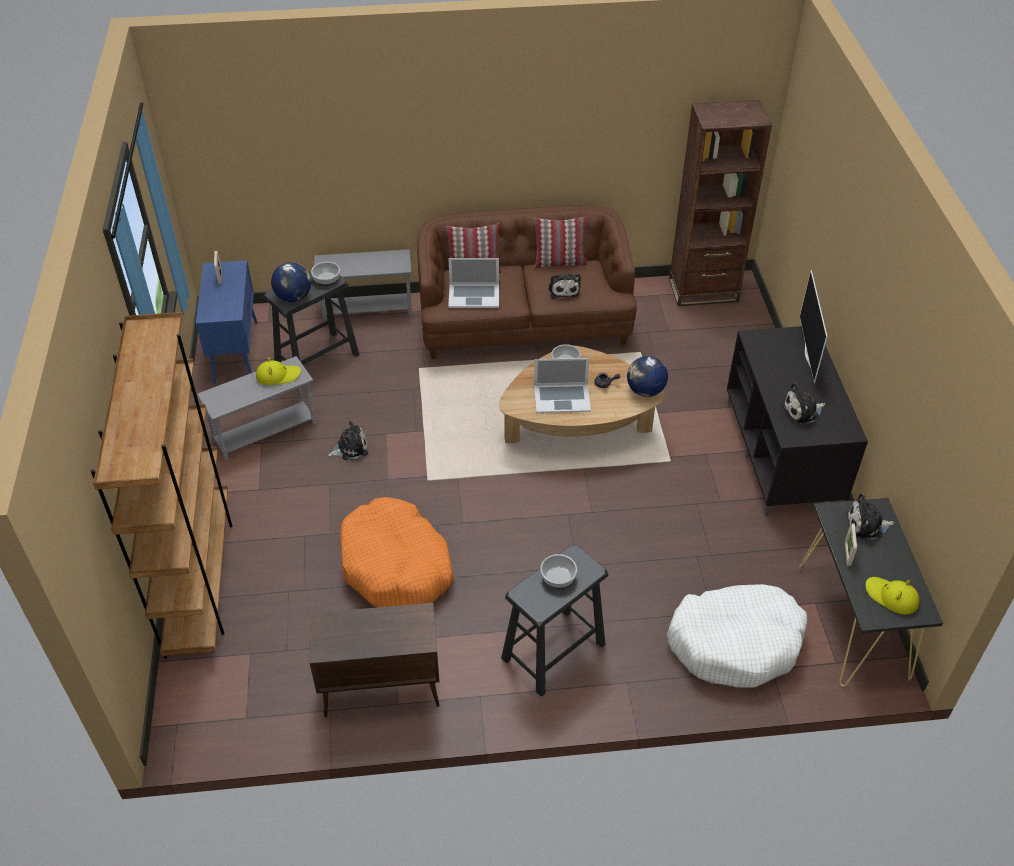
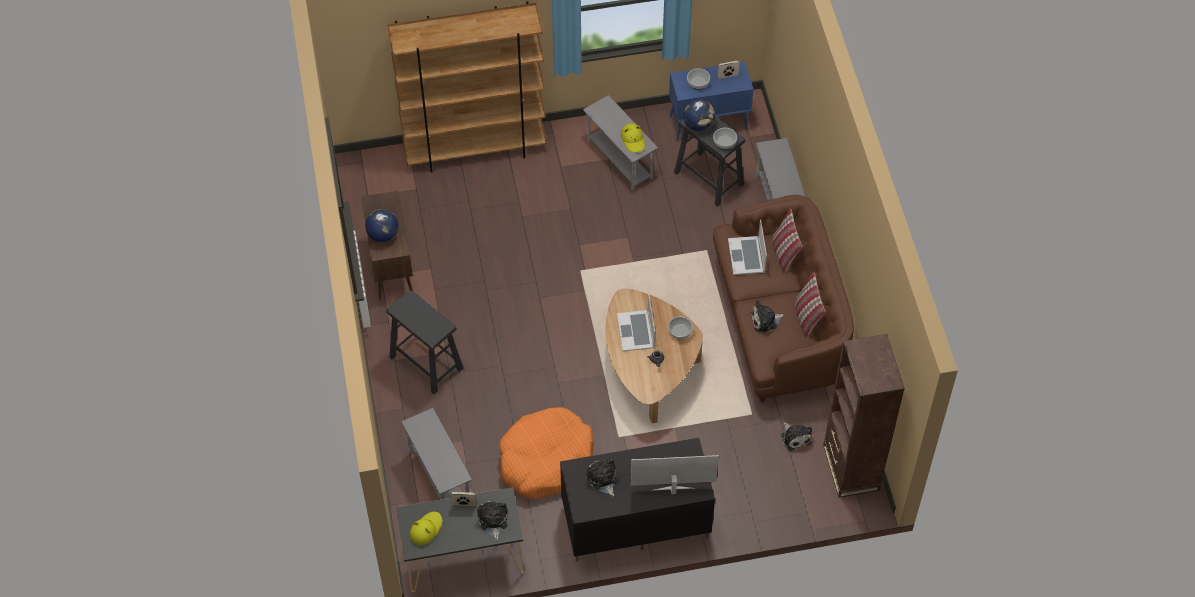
camera: 85 degrees right, 10 degrees up
(350, 448) = (609, 216): plush toy -> plush toy (795, 437)
(396, 566) = (495, 261): orange dog bed -> orange dog bed (545, 459)
(558, 577) = (425, 318): bowl -> bowl (698, 83)
(645, 391) = (651, 389): globe -> globe (383, 235)
(736, 643) = (439, 478): white dog bed -> grey side table

